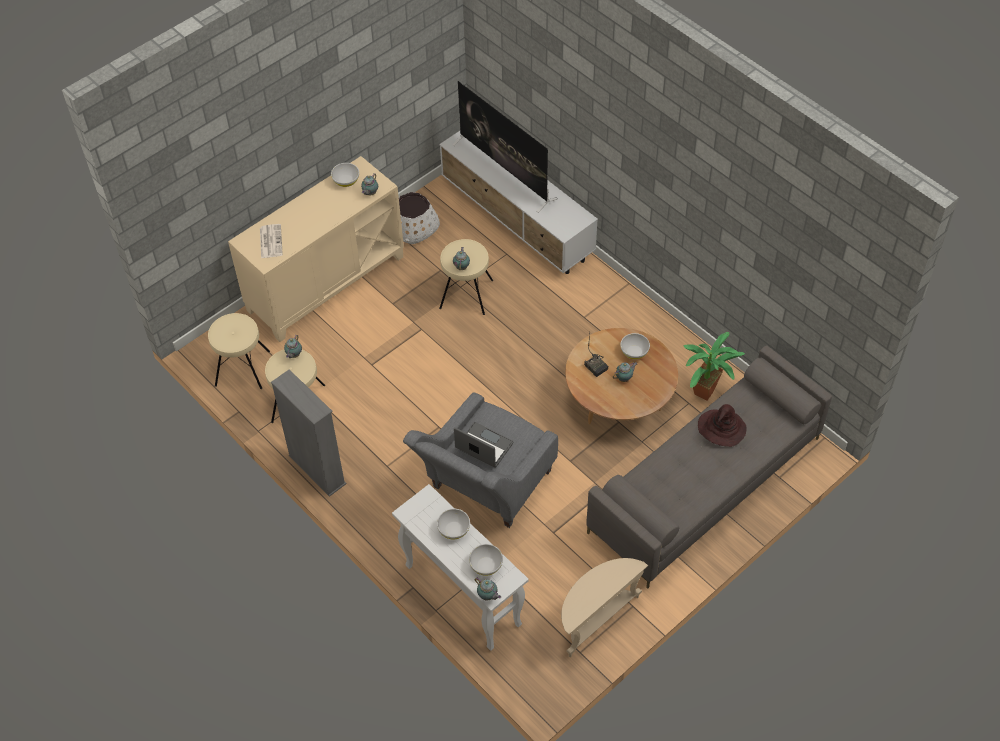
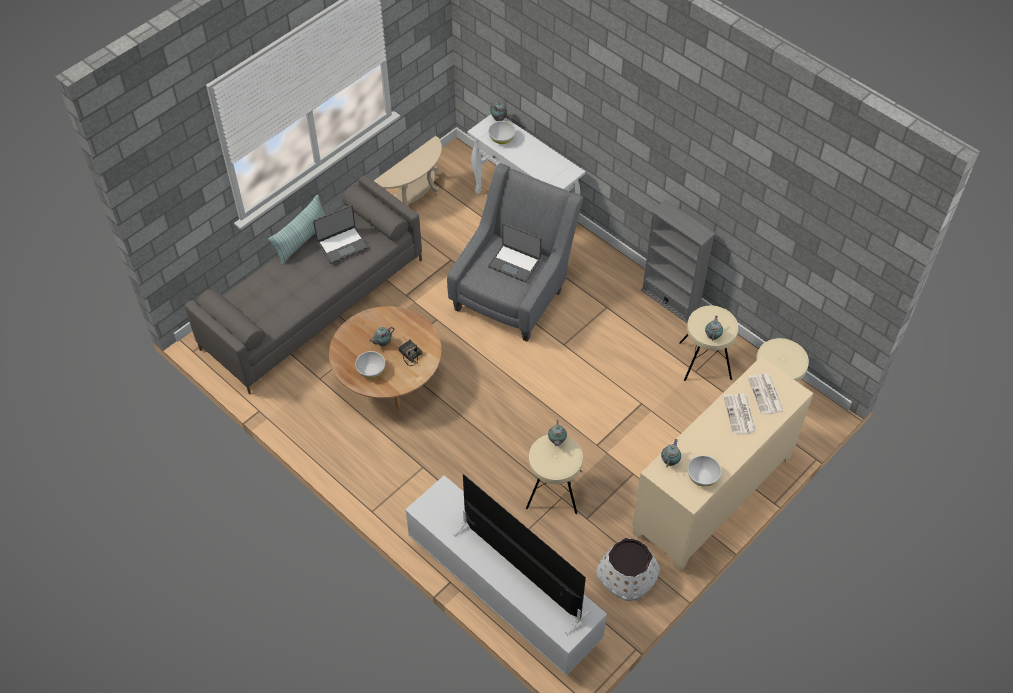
camera: 175 degrees right, 0 degrees up
(299, 226) = (740, 415): none -> newspaper
(454, 529) = (531, 161): white bowl -> none
(674, 483) = (342, 245): none -> laptop
(707, 391) = (299, 391): potted plant -> none
(721, 428) = (294, 292): brown hat -> none
(721, 492) = (302, 240): none -> pillow

